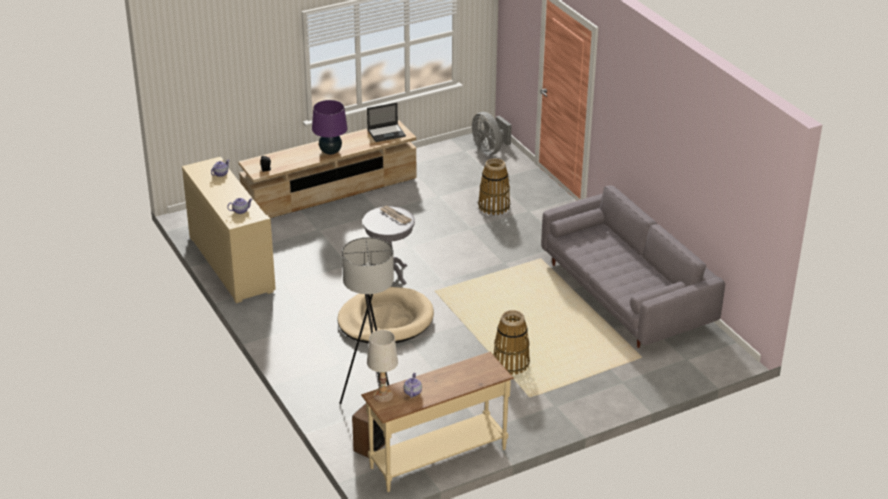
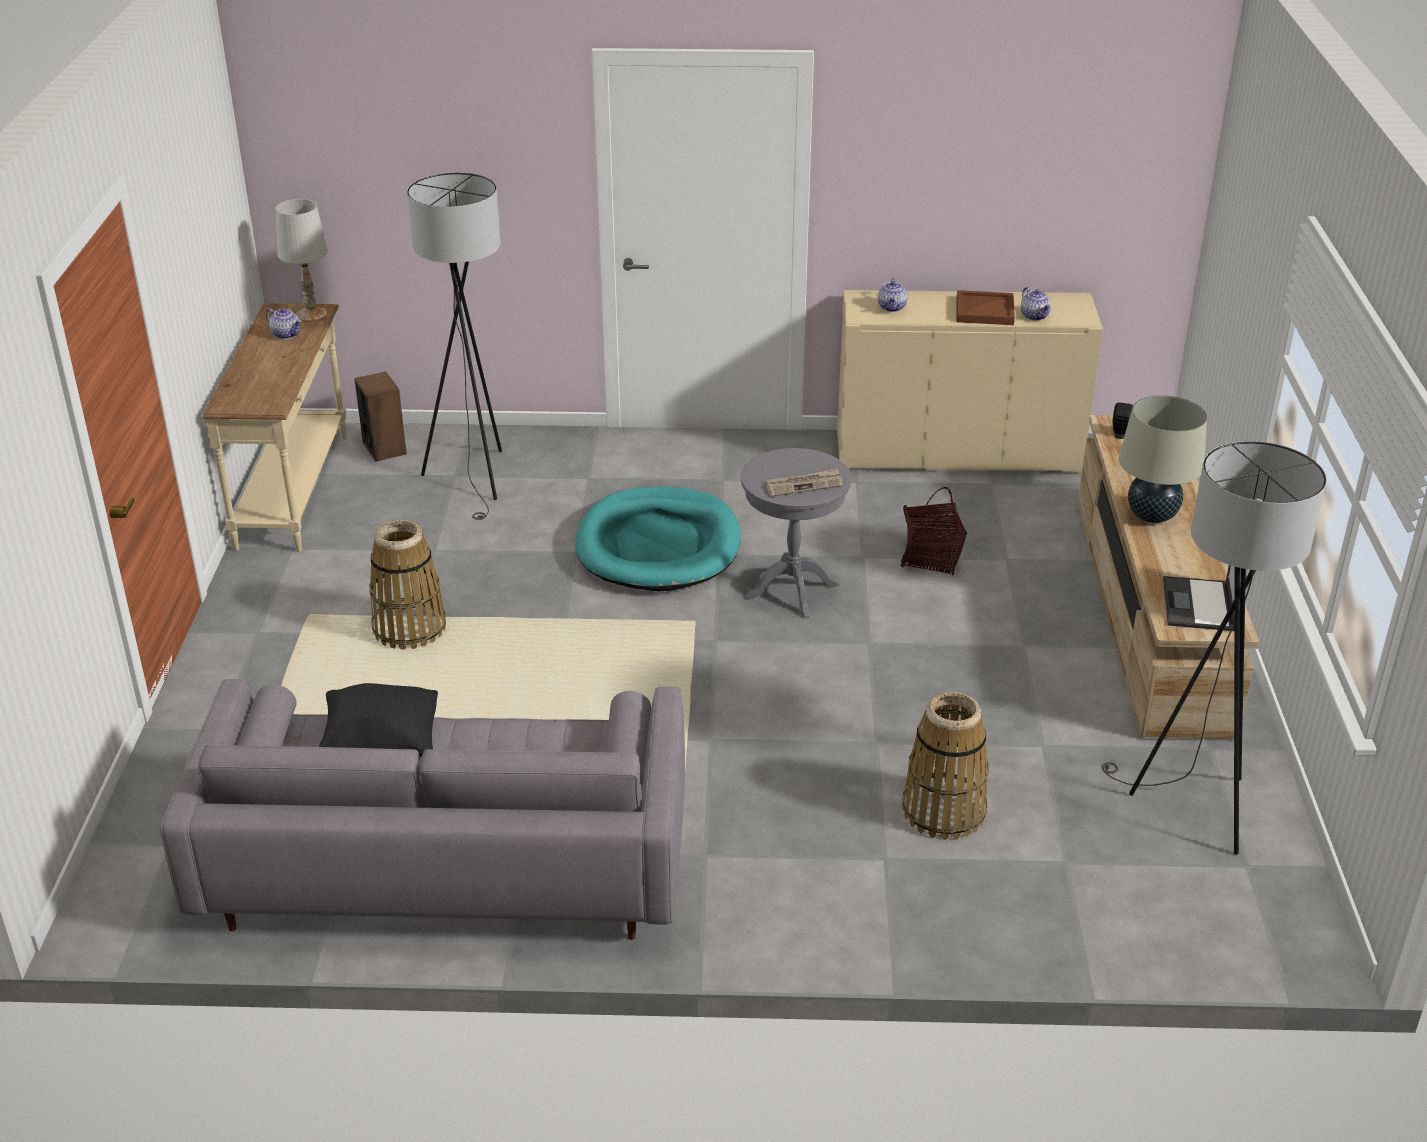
camera: 120 degrees right, 0 degrees up
(225, 187) = (983, 311): none -> brown tray
(330, 151) = (1152, 516): purple table lamp -> beige table lamp
(333, 248) = (931, 558): none -> basket
(385, 320) = (658, 546): beige dog bed -> turquoise dog bed
(445, 164) = (1190, 807): none -> grey floor lamp
(490, 150) = (1229, 913): grey fan -> none
(623, 282) = (380, 746): none -> black pillow

